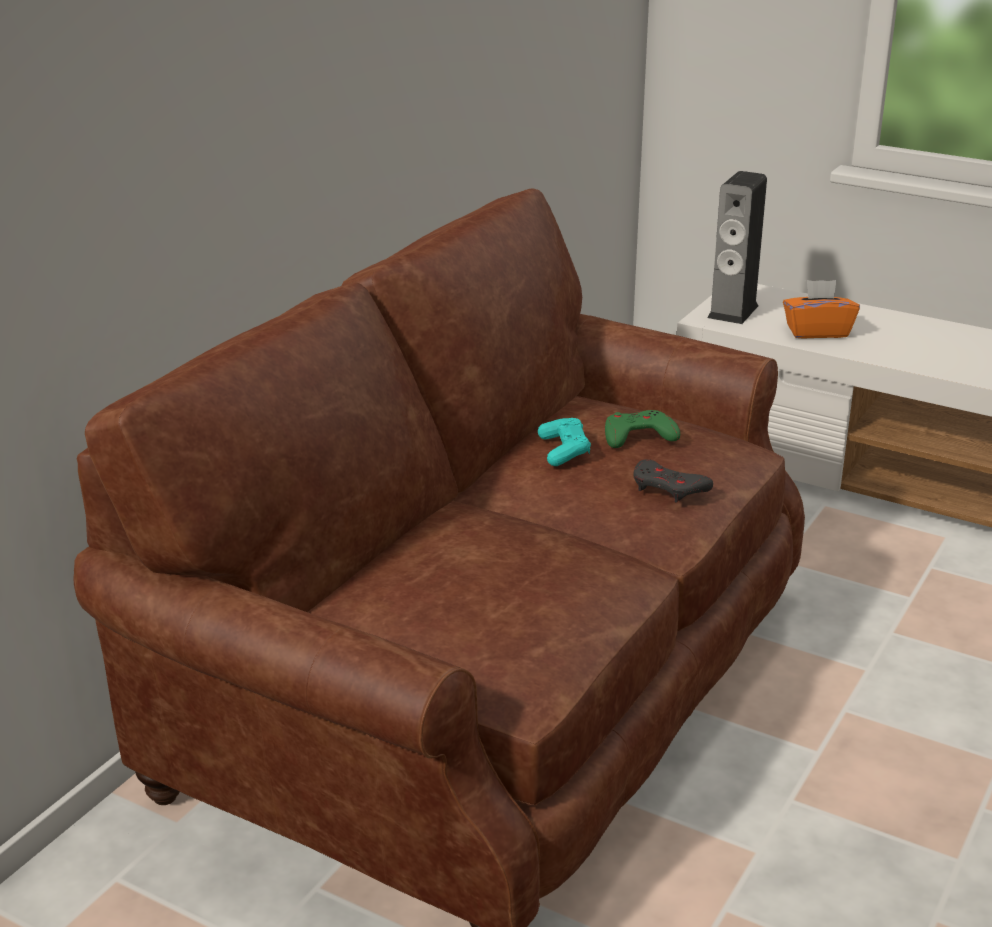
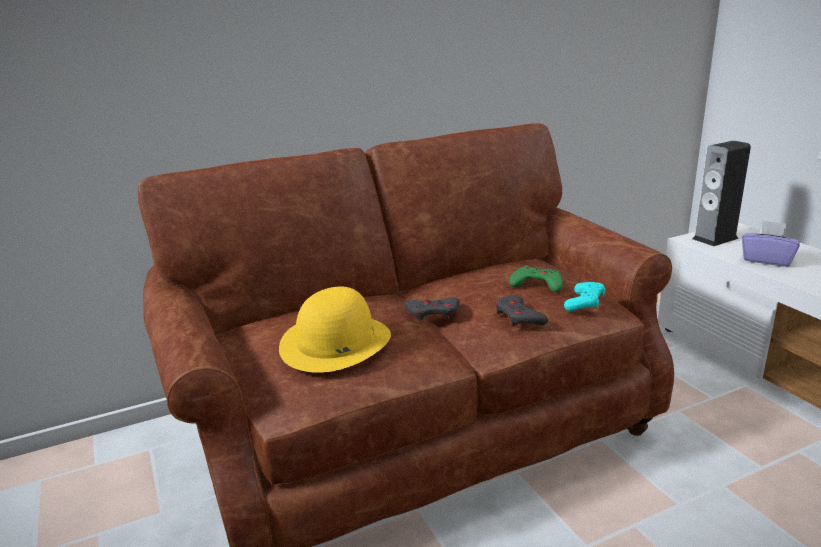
camera: 35 degrees right, 5 degrees down
(497, 590) = (335, 342): none -> yellow hat
(557, 513) = (433, 313): none -> grey game controller
(564, 450) = (479, 281): turquoise game controller -> turquoise game controller (584, 303)
(817, 332) = (767, 260): orange tissue box -> purple tissue box

